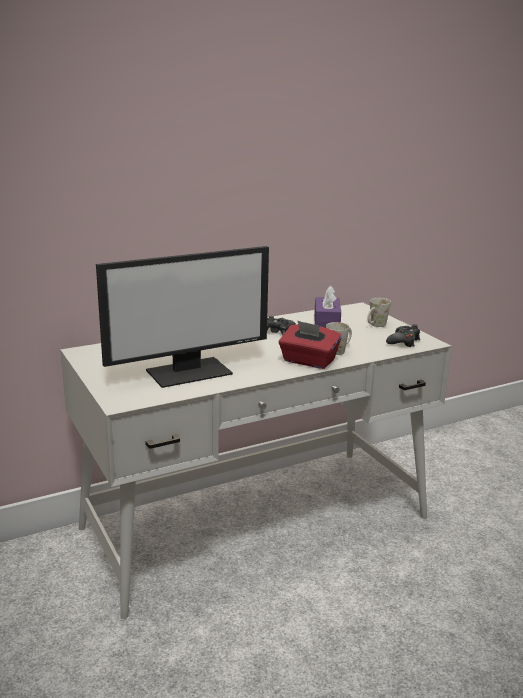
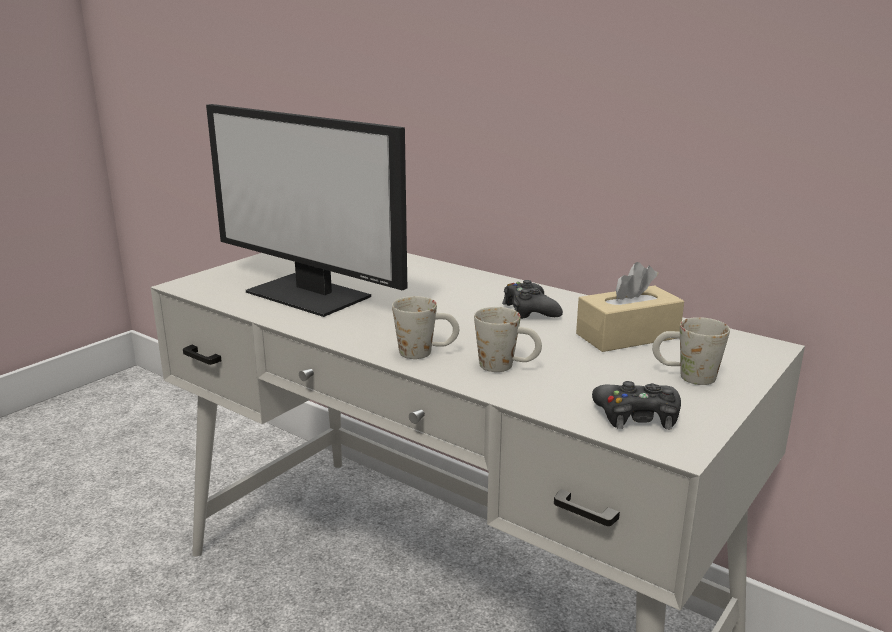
camera: 65 degrees right, 0 degrees up
(308, 361) = (426, 353): red tissue box -> white mug
(326, 323) = (627, 336): purple tissue box -> beige tissue box

